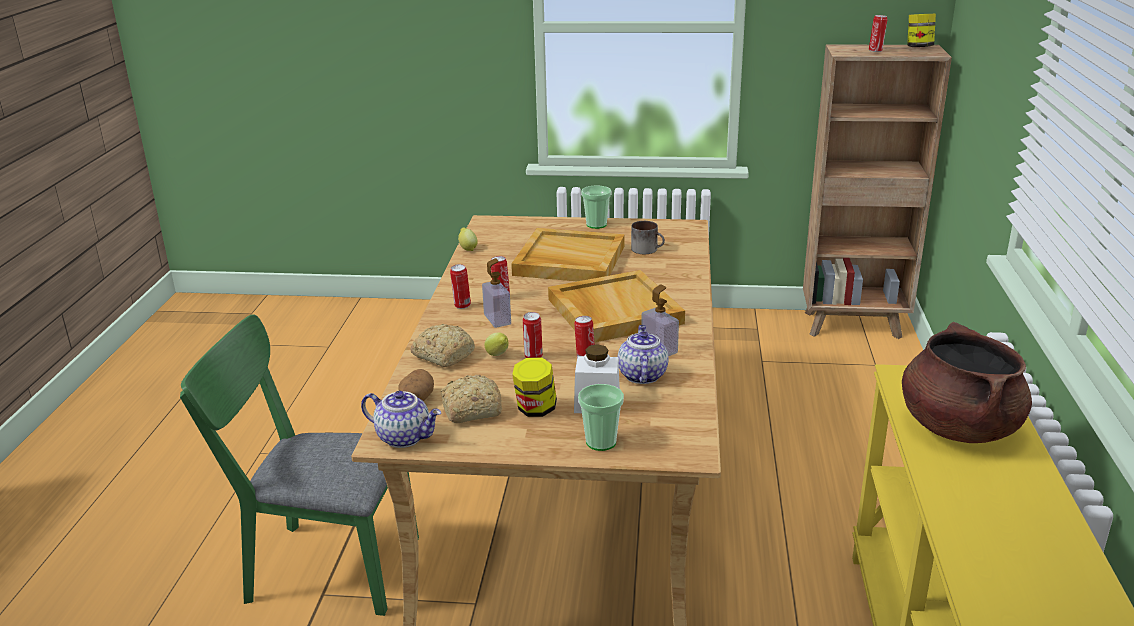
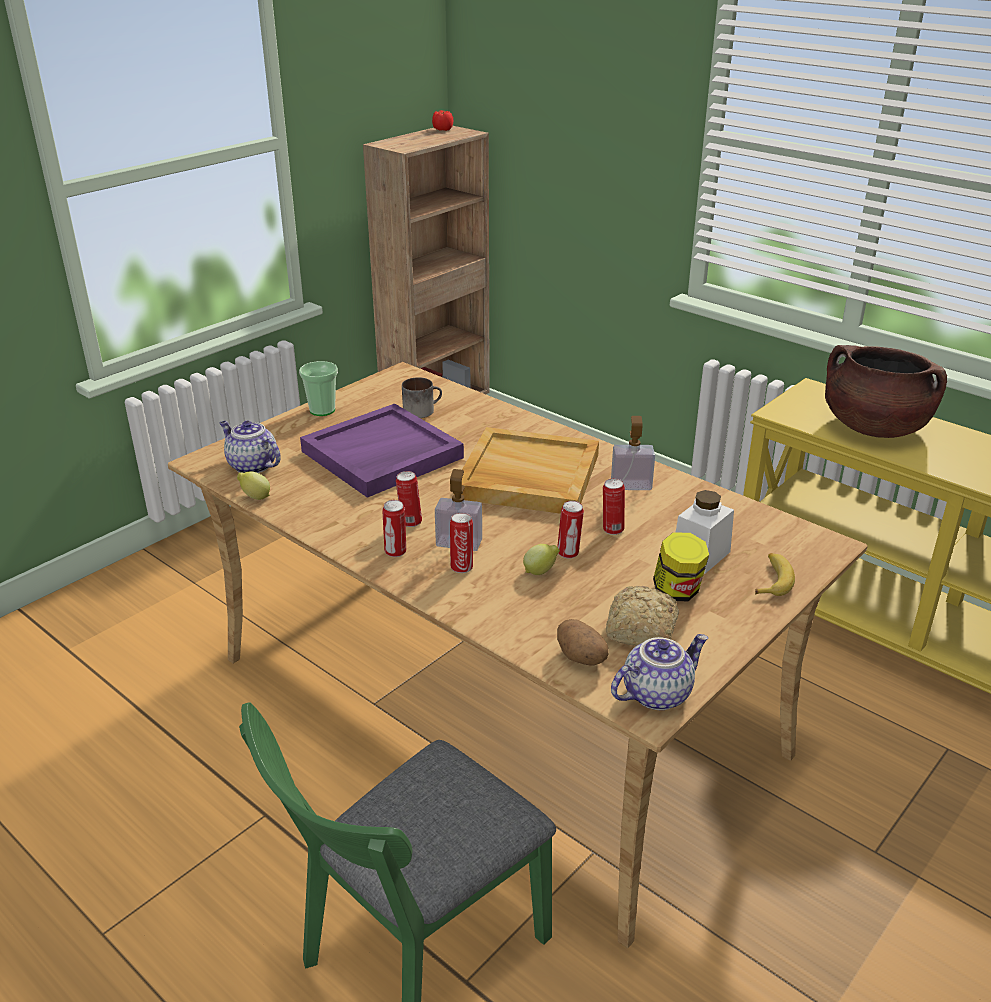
camera: 55 degrees left, 5 degrees up
(443, 355) = (498, 604): bread -> none
(568, 260) = (382, 455): beige tray -> purple tray
(601, 442) = (772, 580): cup -> banana
(641, 375) = (670, 512): teapot -> teapot (251, 466)
(876, 51) = (422, 140): can -> can (462, 567)
(919, 47) = (442, 130): jar -> tomato

